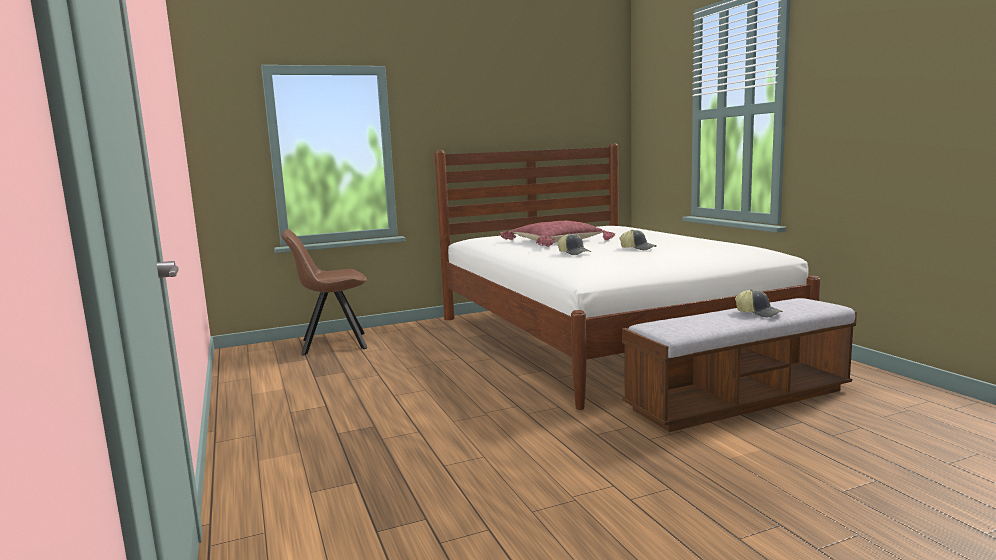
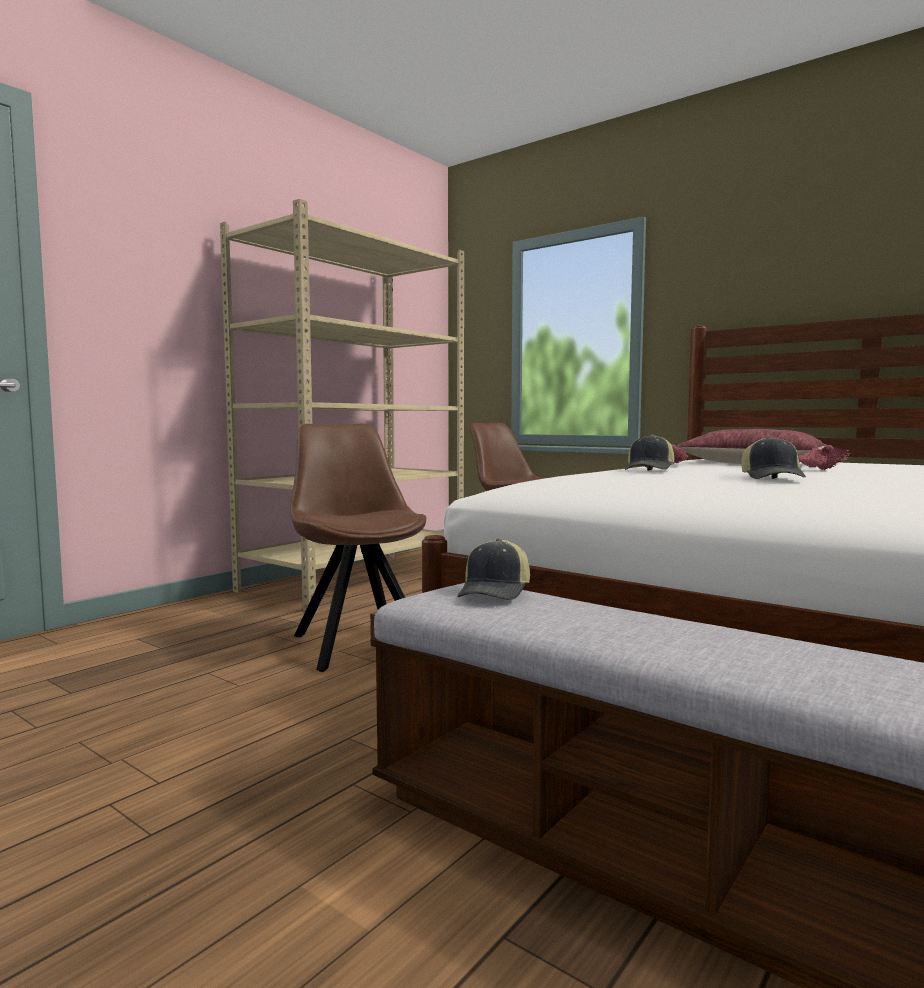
camera: 60 degrees right, 5 degrees down
(275, 395) = (356, 579): none -> beige bookcase
(448, 414) = (358, 644): none -> brown chair
(758, 313) = (685, 642): cap -> cap (496, 593)

